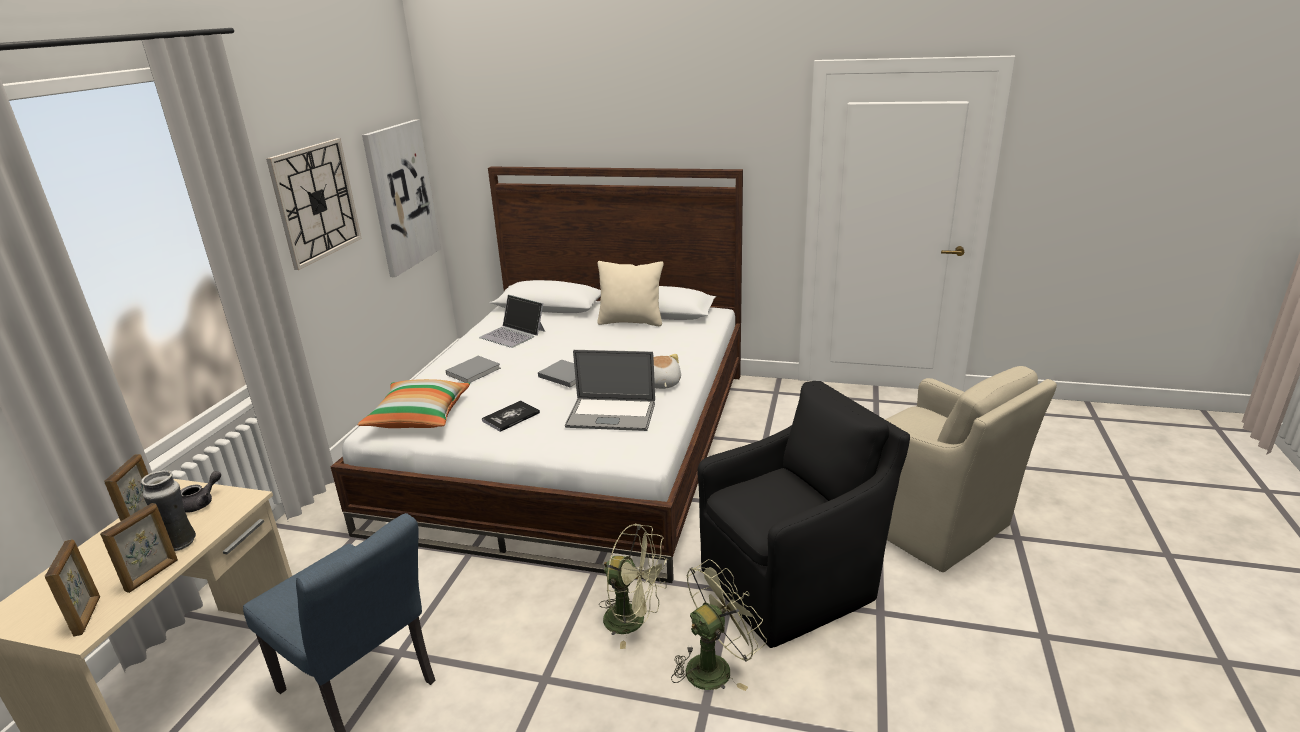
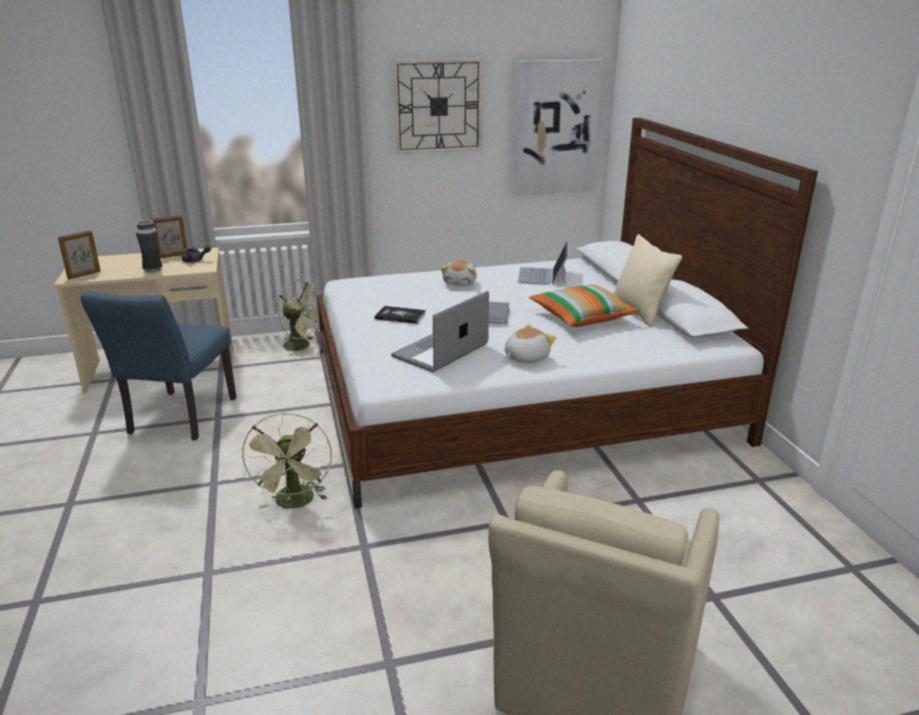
camera: 60 degrees right, 0 degrees up
(153, 575) = (121, 275): picture frame -> none
(419, 417) = (371, 288): pillow -> pillow (582, 317)
(474, 371) = (460, 282): grey book -> plush toy
(611, 415) = (440, 351): laptop -> laptop turned 60 degrees clockwise
(715, 666) = (260, 564): green fan -> green fan (302, 346)
(792, 584) = (398, 584): black armchair -> none

